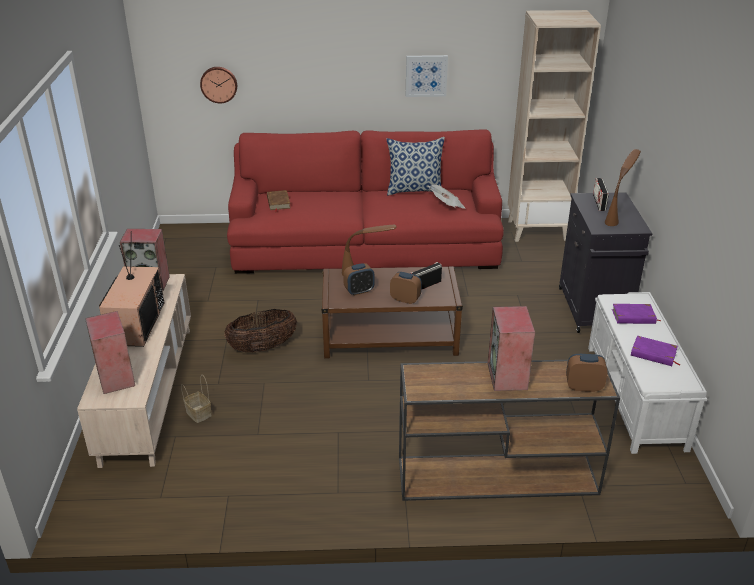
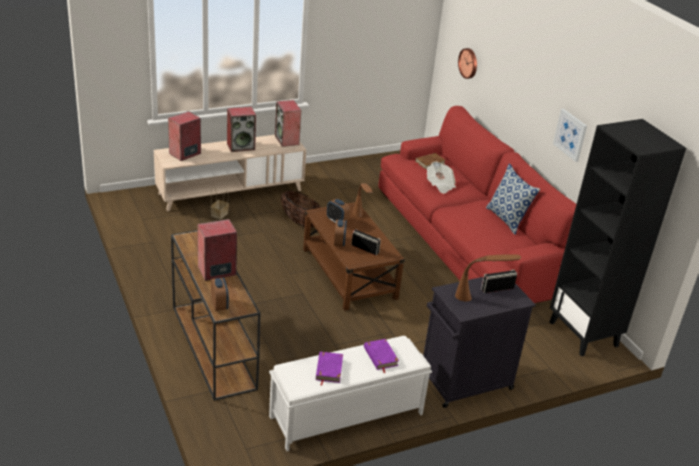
camera: 65 degrees right, 0 degrees up
(135, 323) = (241, 146): television -> speaker
(446, 206) = (494, 239): newspaper -> newspaper (440, 185)
(537, 230) = (584, 334): beige bookcase -> black bookcase

